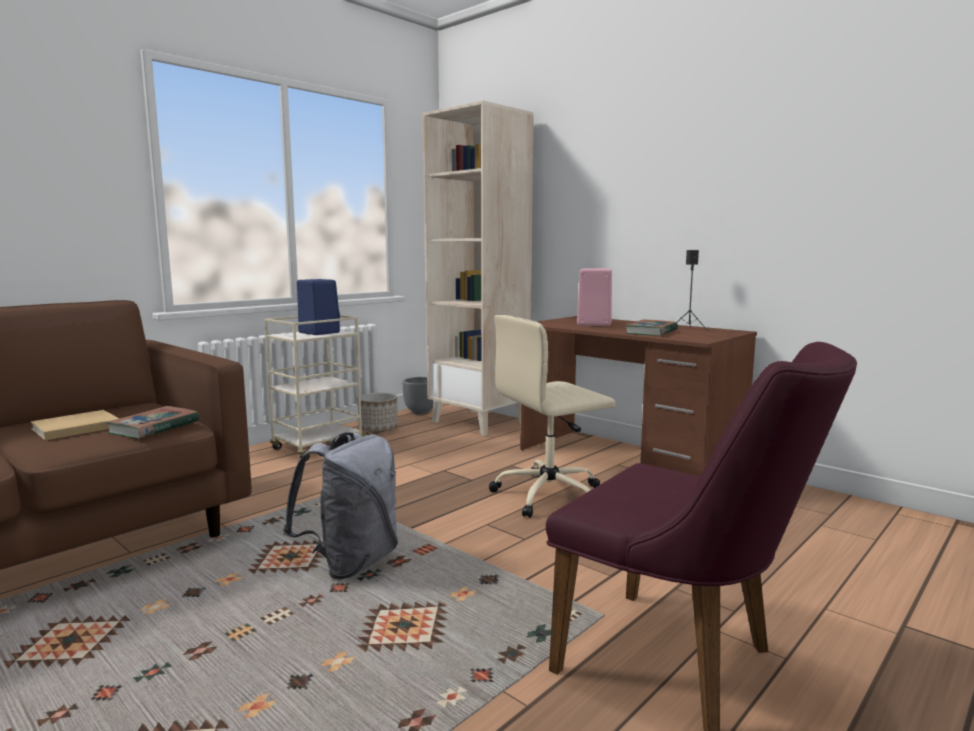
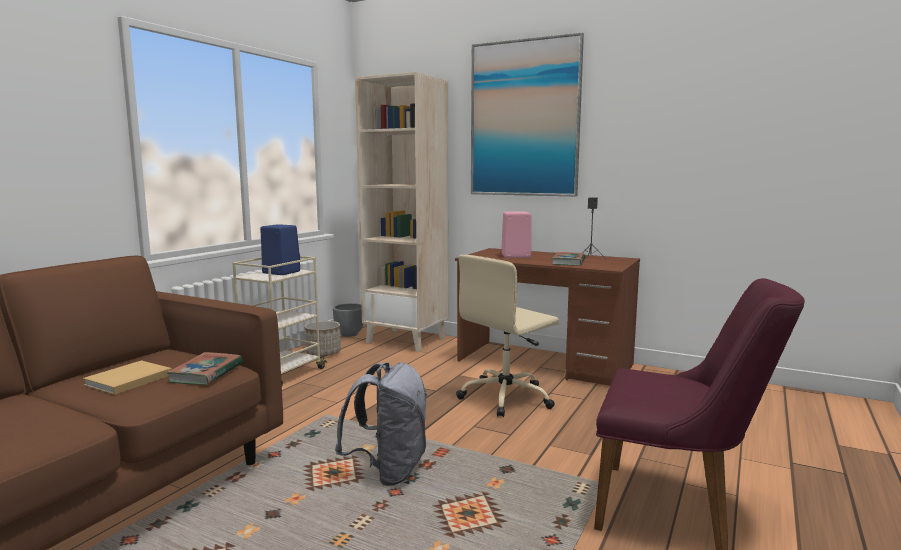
camera: 15 degrees left, 0 degrees up
(618, 154) = (524, 119): none -> picture

